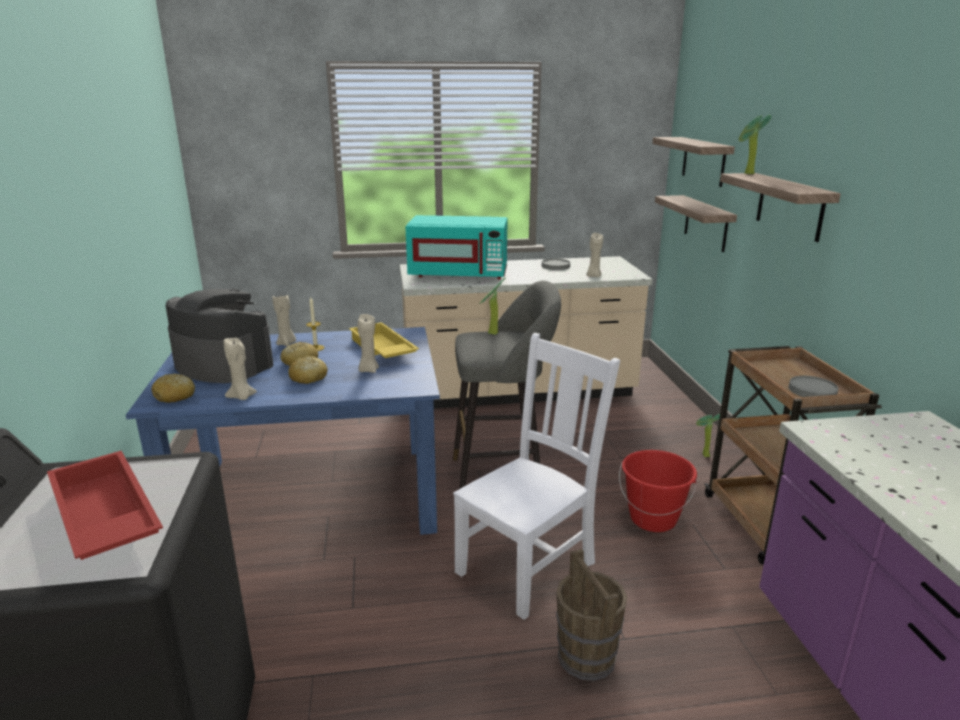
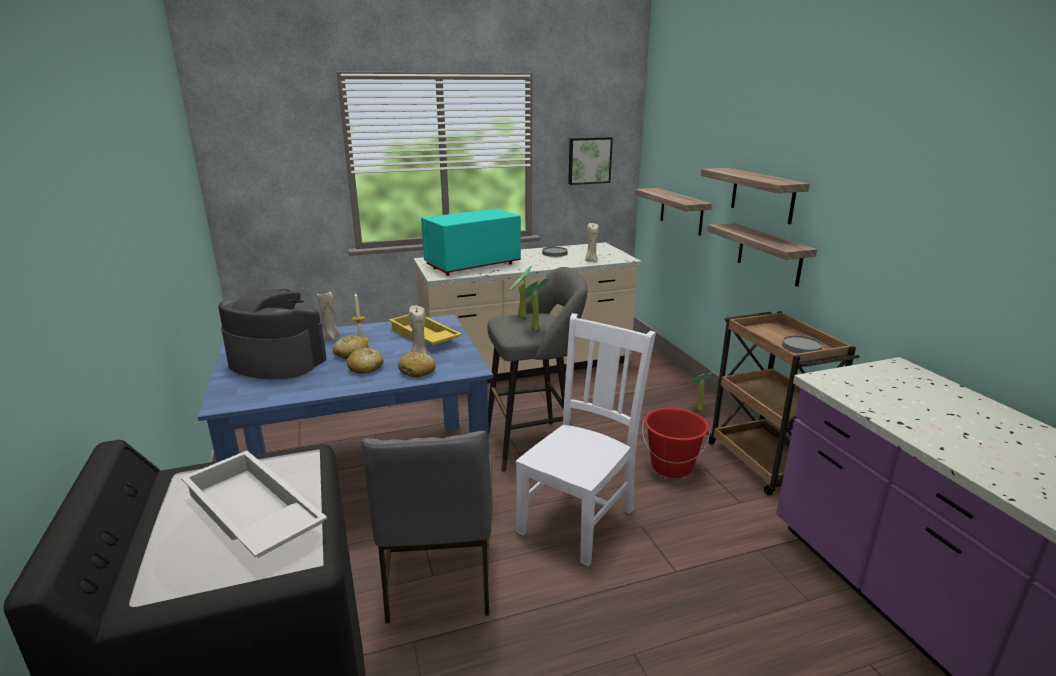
camera: 10 degrees left, 0 degrees up
(102, 517) = (251, 515): red tray -> white tray
(175, 396) = (241, 395): bread -> bread (417, 371)
(241, 397) = (308, 391): beige candle -> none
(359, 609) = (439, 576): none -> grey chair
(459, 274) = (472, 265): turquoise microwave -> turquoise microwave turned 150 degrees clockwise
(586, 658) = (650, 592): brown bucket -> none
(605, 162) = (589, 160): none -> picture
(703, 161) = (676, 158): shelf -> shelf (769, 254)
(746, 174) = (722, 168): potted plant -> potted plant (533, 329)

